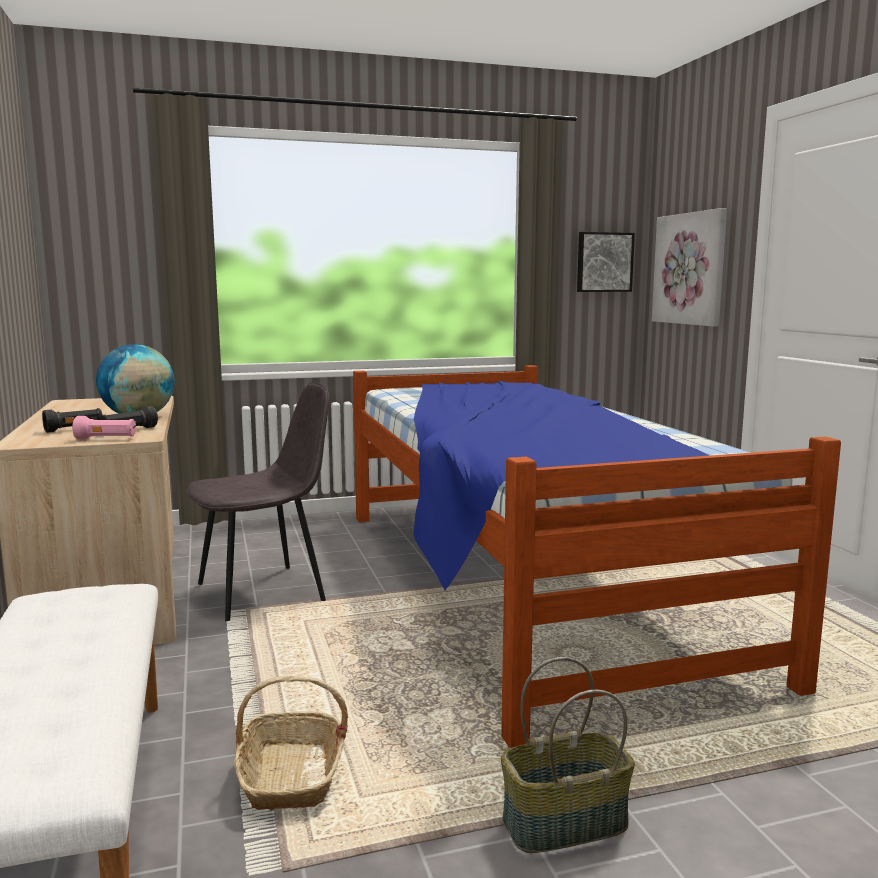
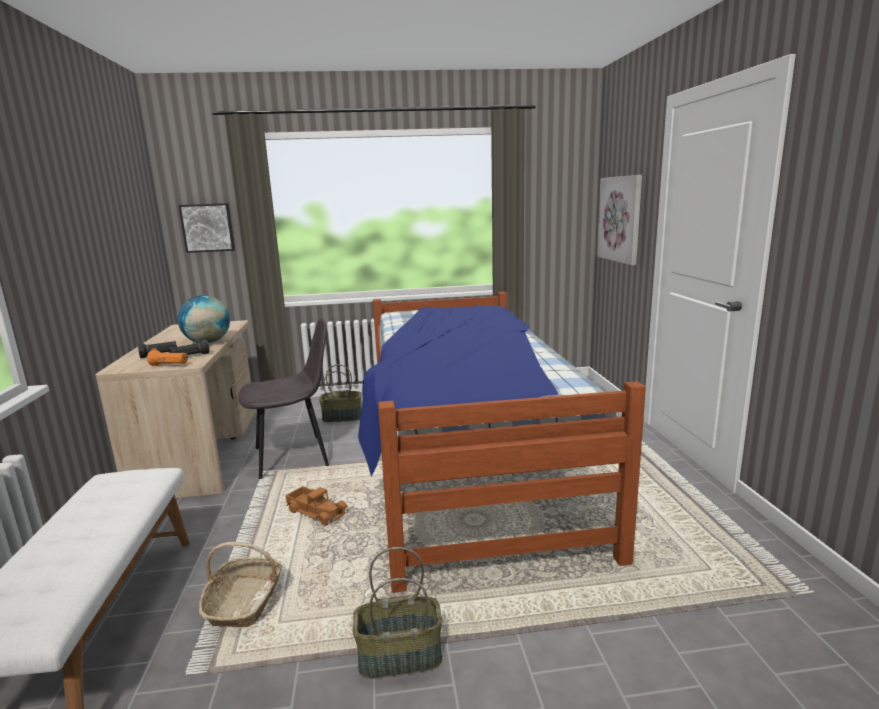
camera: 10 degrees right, 5 degrees up
(106, 439) = (169, 365): pink flashlight -> orange flashlight
(312, 542) = (342, 417): none -> basket
(339, 657) = (317, 511): none -> toy truck
(604, 262) = (562, 212): picture -> picture (208, 227)

